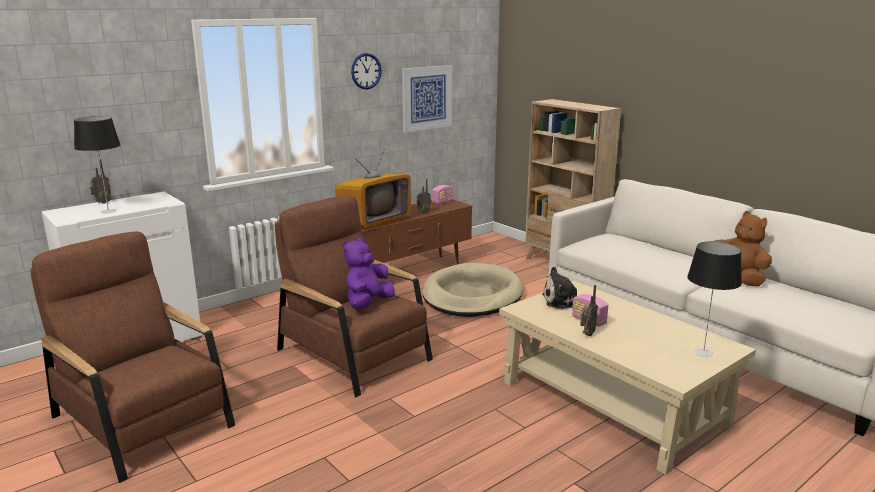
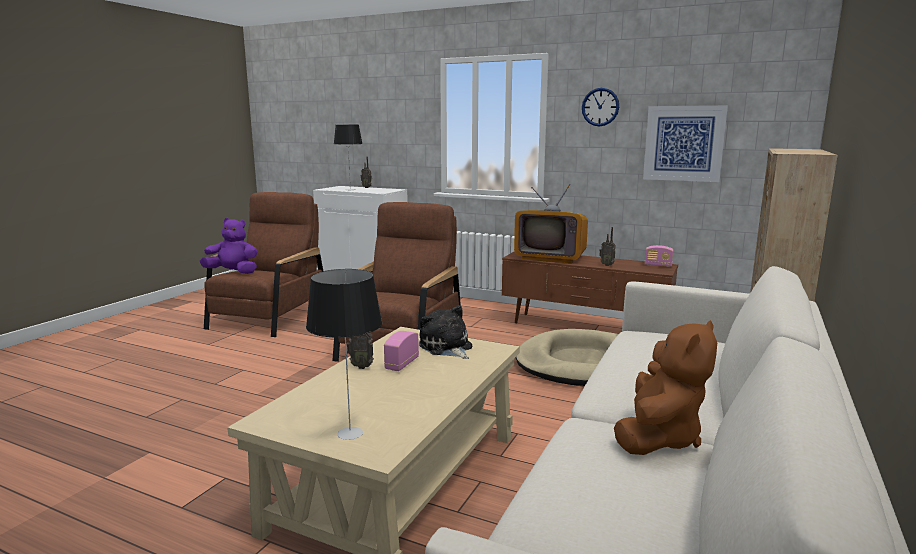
camera: 65 degrees right, 5 degrees down
(368, 304) = (392, 296): purple plush toy -> purple plush toy (233, 272)

